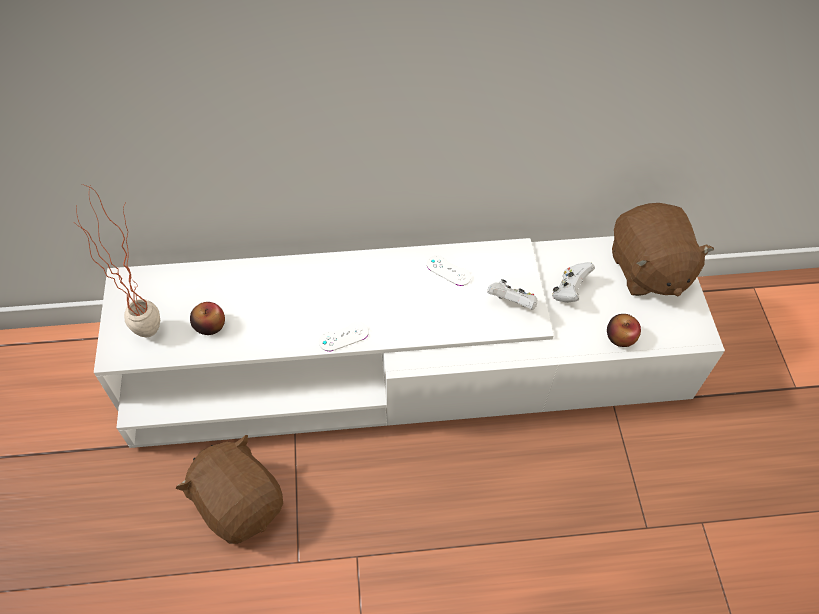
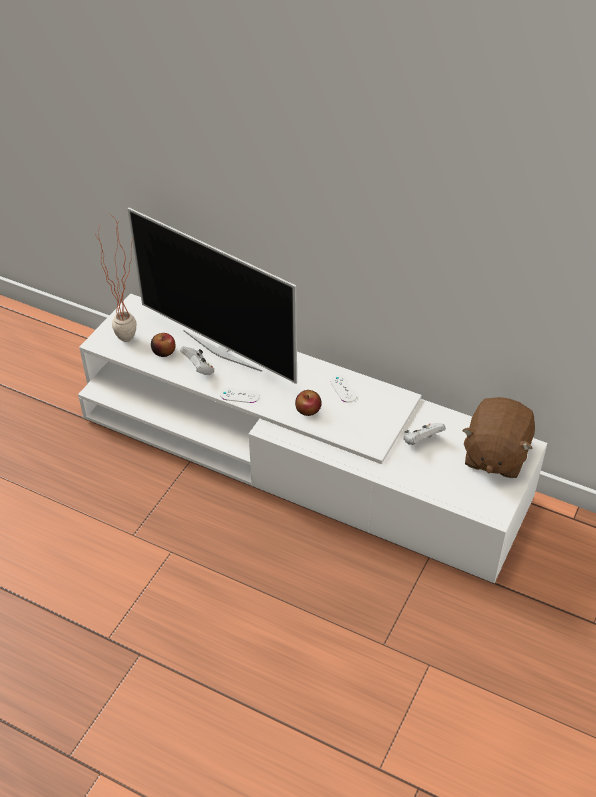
camera: 35 degrees right, 10 degrees down
(239, 502) = (124, 483): brown plush toy -> none
(279, 288) = (223, 350): none -> television
(511, 303) = (369, 428): white game controller -> white game controller (199, 369)
(620, 337) = (432, 486): apple -> apple (308, 410)

